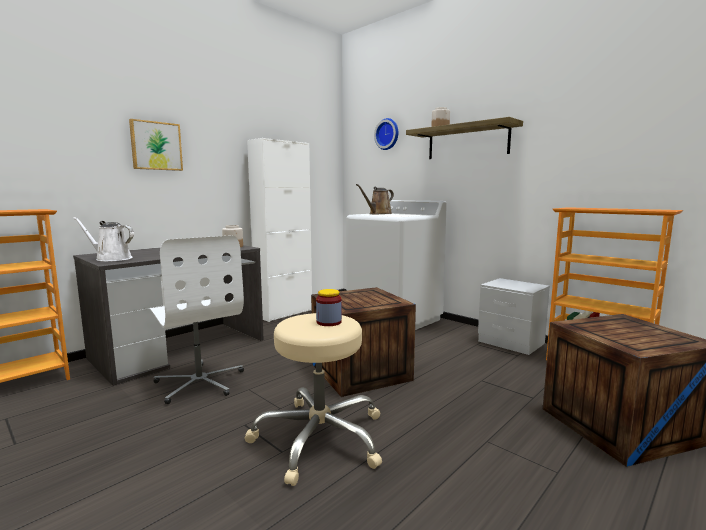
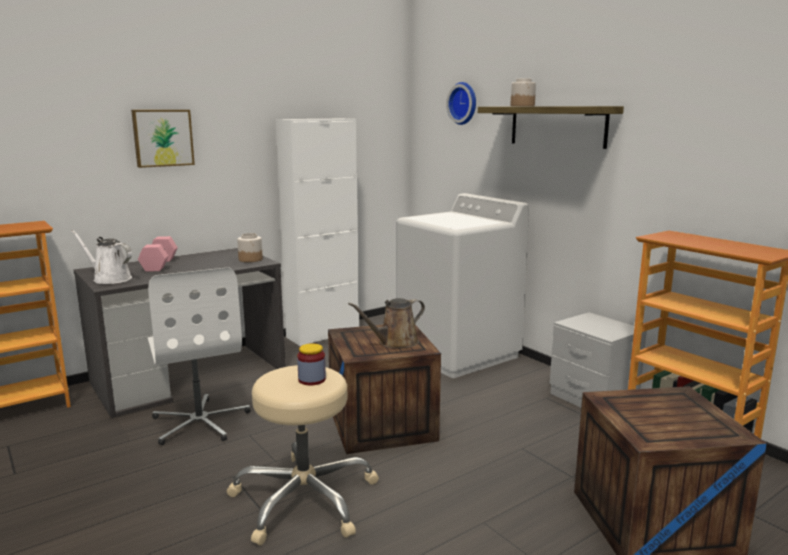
camera: 10 degrees right, 5 degrees up
(153, 251) = (158, 264): none -> pink dumbbell
(378, 214) = (440, 216): brown watering can -> brown watering can (395, 343)

